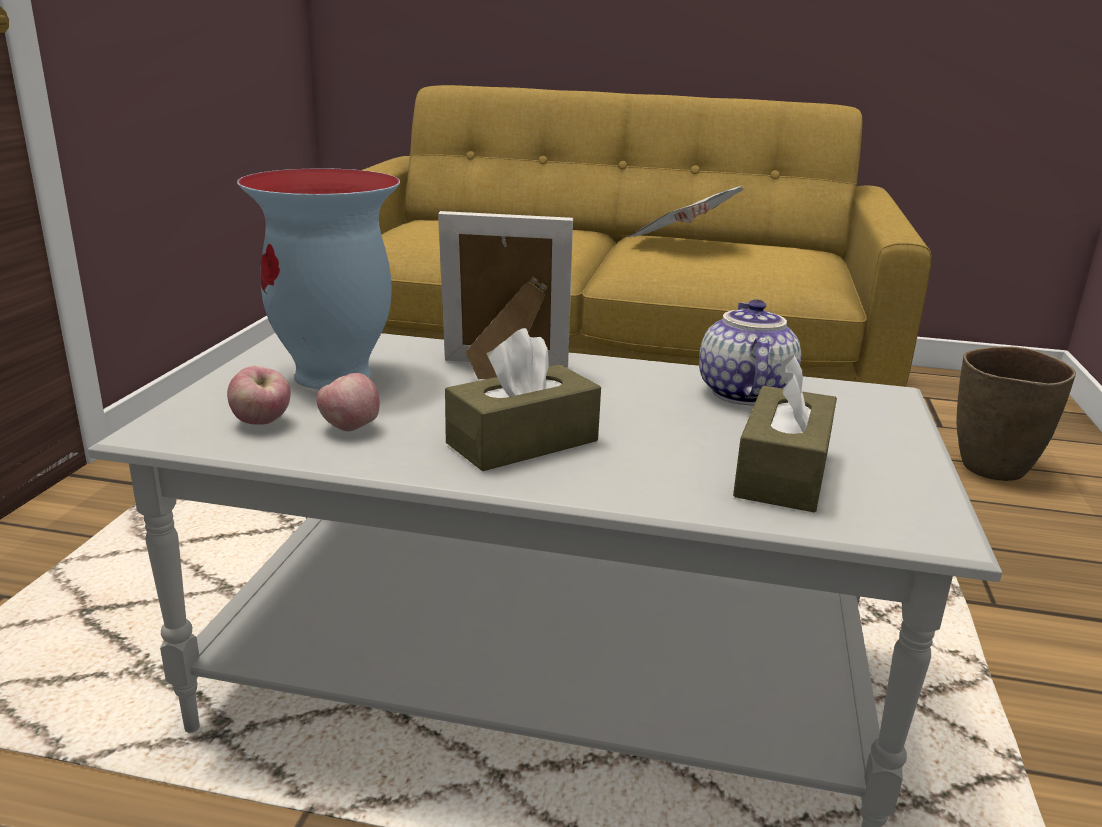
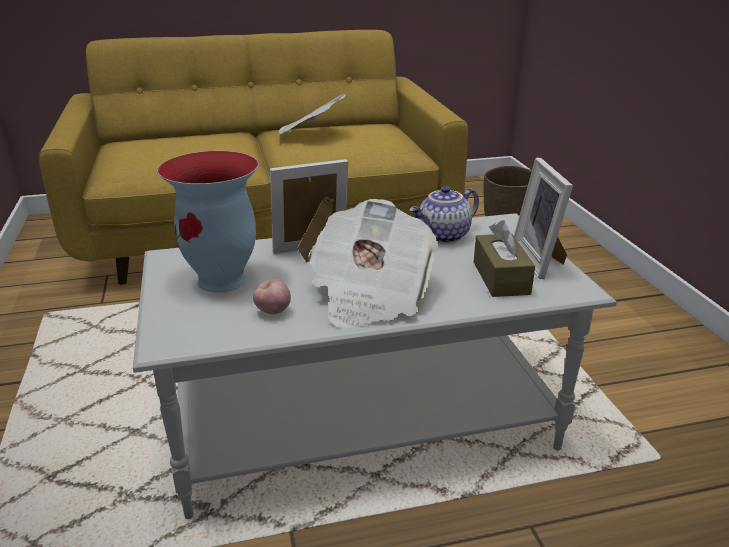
camera: 25 degrees left, 5 degrees up
(262, 423) = (219, 322): apple -> none
(522, 442) = (370, 294): brown tissue box -> newspaper
(741, 393) = (444, 236): teapot -> teapot turned 105 degrees counterclockwise
(894, 464) = (541, 260): none -> picture frame

